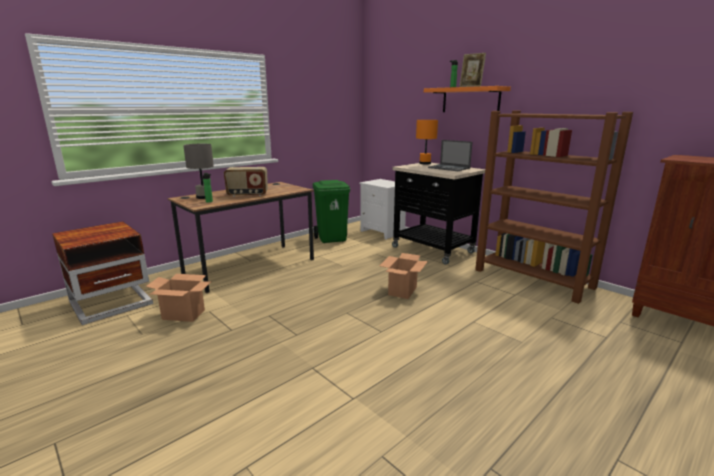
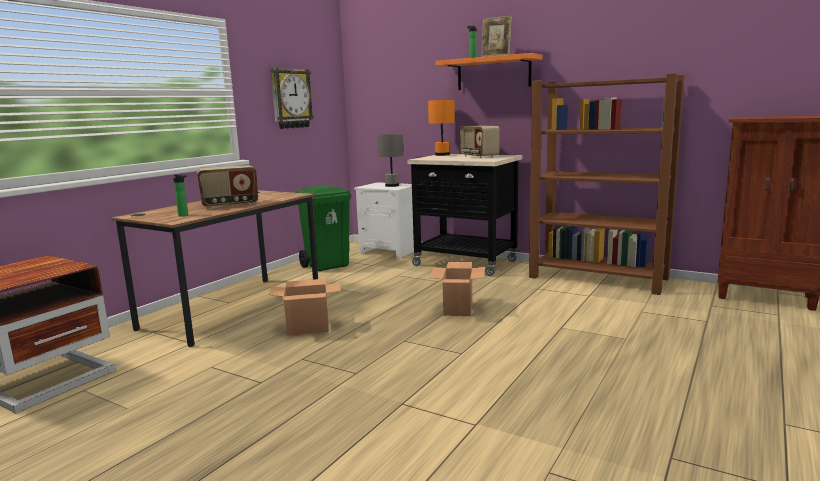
camera: 15 degrees left, 5 degrees down
(184, 314) = (175, 376): cardboard box -> cardboard box (308, 328)
(203, 197) = (167, 212): grey table lamp -> grey table lamp (391, 185)
(316, 113) = (290, 98): none -> wall clock
(449, 168) = (478, 156): laptop -> radio

